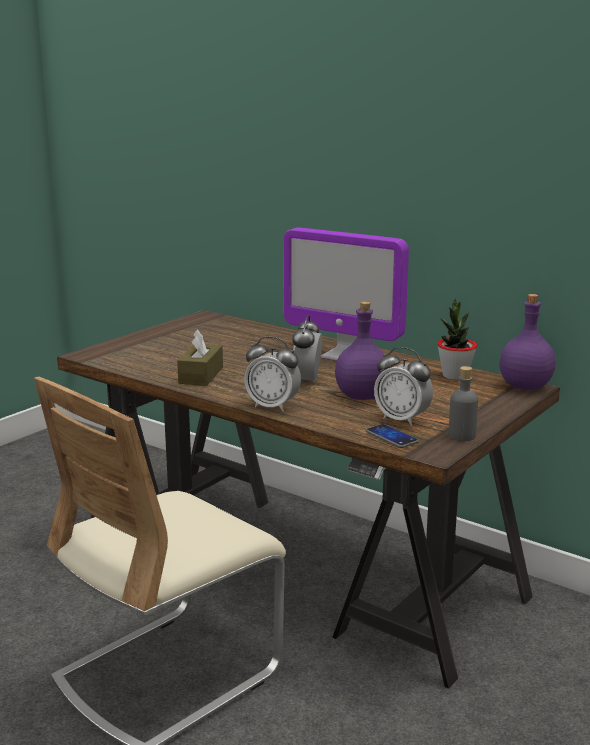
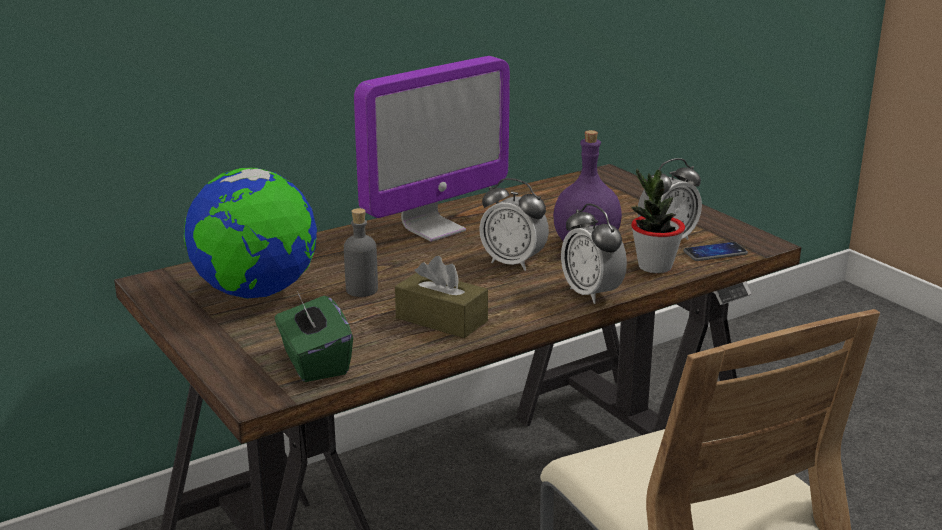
camera: 70 degrees left, 5 degrees up
(127, 358) = (314, 362): none -> green tissue box
(207, 335) = (256, 293): none -> globe
(273, 406) = (591, 294): alarm clock -> alarm clock turned 105 degrees clockwise
(455, 376) = (550, 194): potted plant -> potted plant (654, 267)
(462, 436) = (723, 224): grey bottle -> grey bottle (362, 290)
(524, 386) = (601, 175): purple bottle -> none

